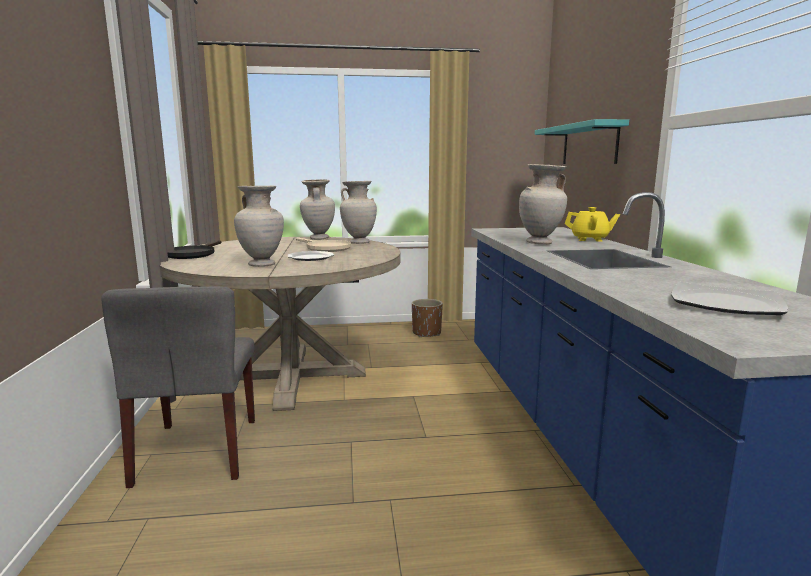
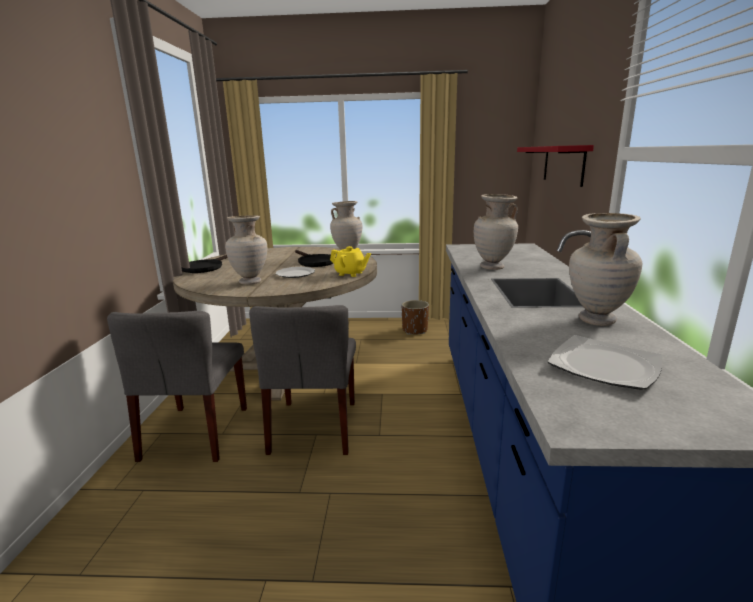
camera: 10 degrees right, 5 degrees up
(318, 238) = (317, 249): beige vase -> beige vase (595, 320)
(324, 248) = (314, 262): beige frying pan -> black frying pan
(346, 434) = (314, 427): none -> grey chair
(589, 144) = (563, 164): turquoise shelf -> red shelf
(590, 239) = (545, 263): yellow teapot -> yellow teapot (350, 274)

